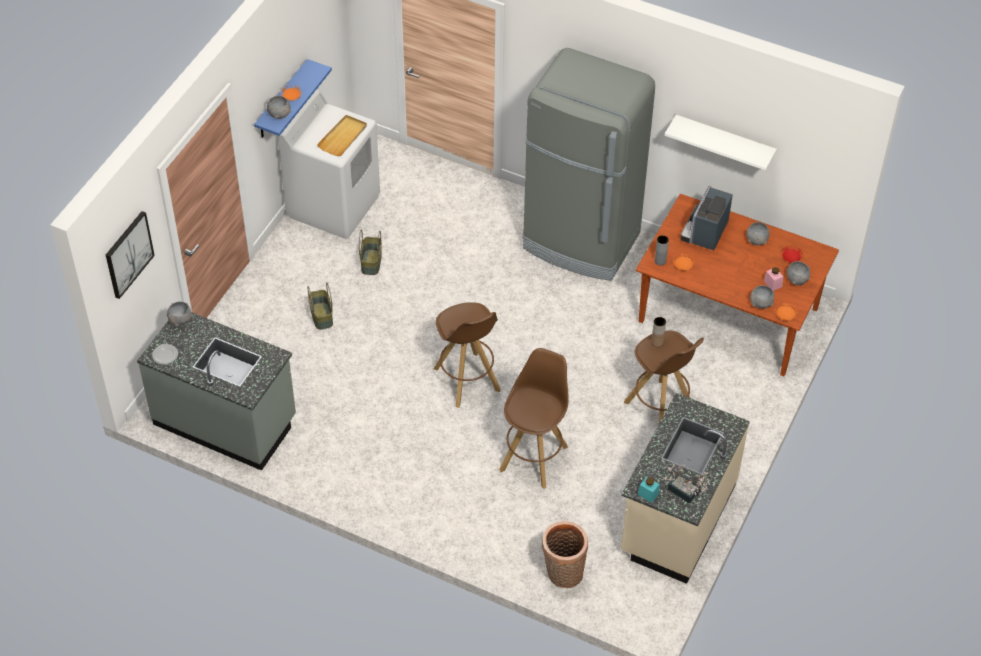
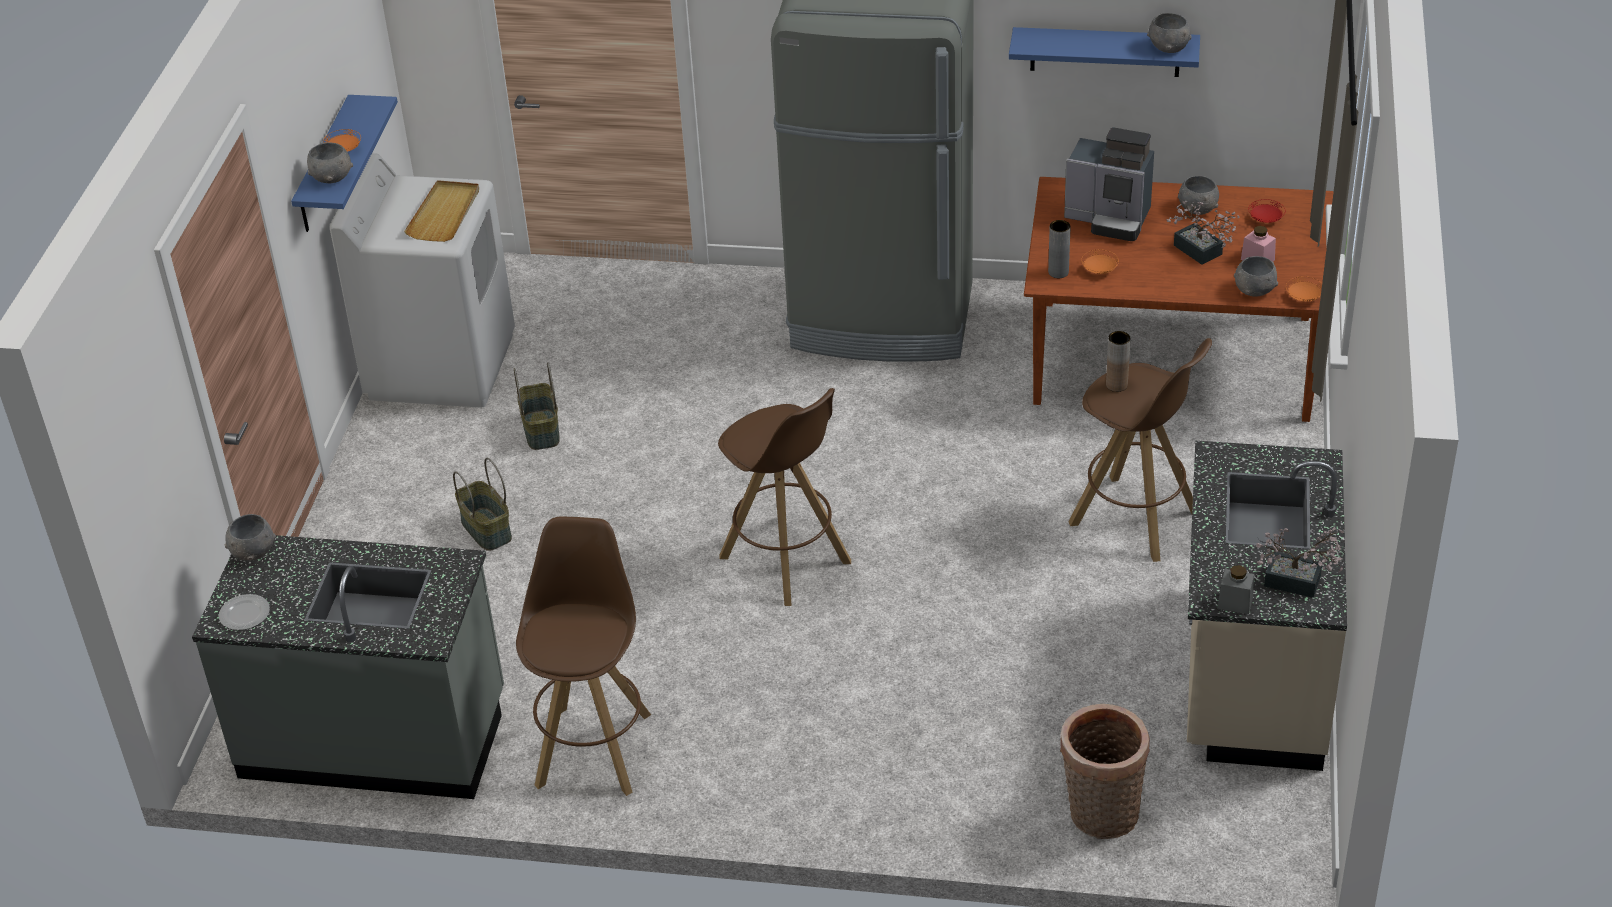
camera: 15 degrees left, 10 degrees down
(128, 254) = (135, 423): picture -> none
(534, 457) = (959, 647): brown stool -> brown stool (594, 748)
(648, 494) = (1235, 602): turquoise jar -> grey jar
(705, 233) = (1109, 218): coffee machine -> coffee machine turned 75 degrees counterclockwise
(724, 141) = (1105, 52): white shelf -> blue shelf
(744, 270) = (1201, 253): none -> potted plant
(797, 279) = (1292, 245): grey bowl -> grey bowl (1168, 47)

